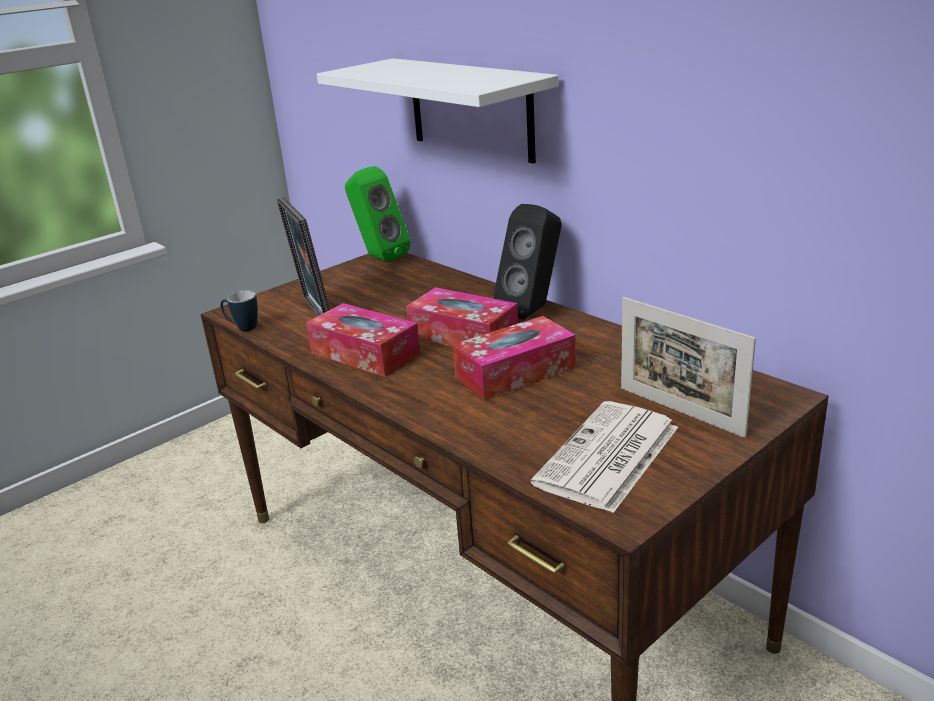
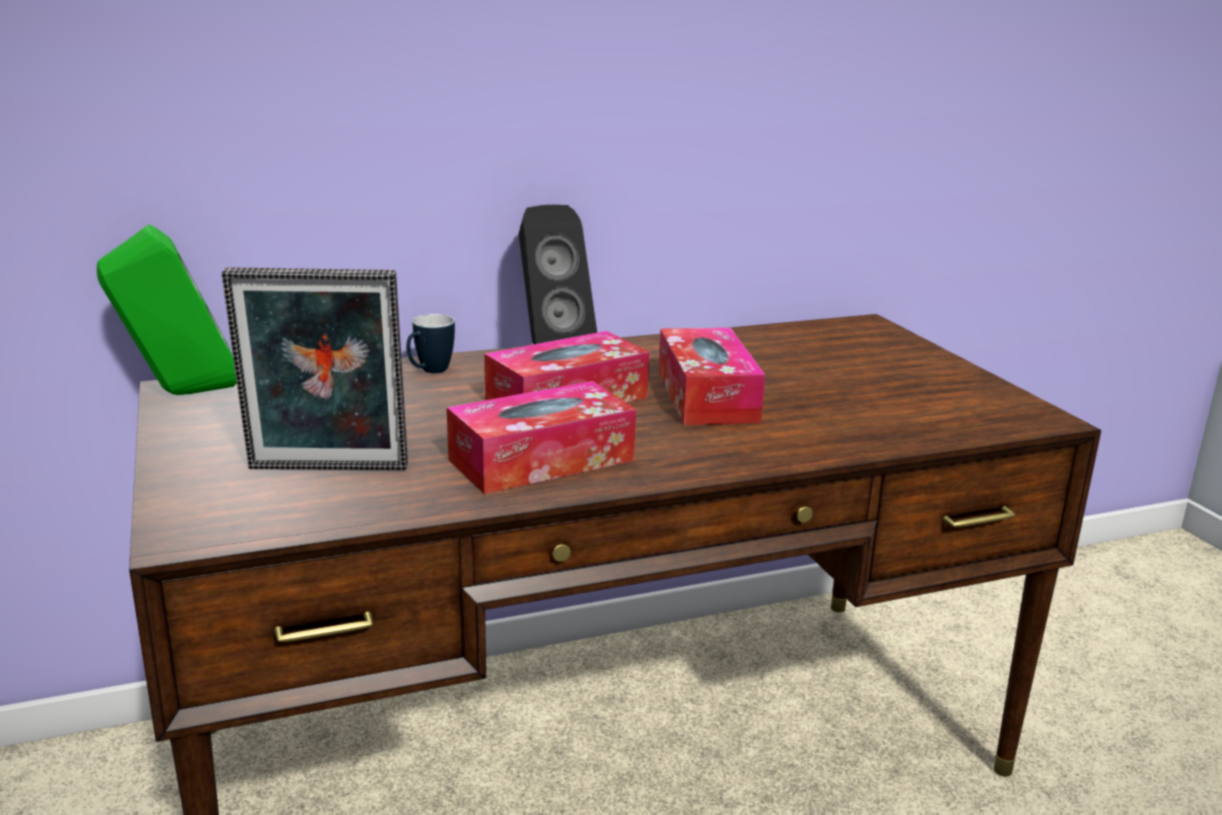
camera: 70 degrees left, 5 degrees down
(242, 328) = (285, 534): mug -> mug (429, 372)
(470, 109) = (359, 93): white shelf -> none
(608, 457) = (932, 400): newspaper -> none
(680, 411) = (865, 358): picture frame -> none

